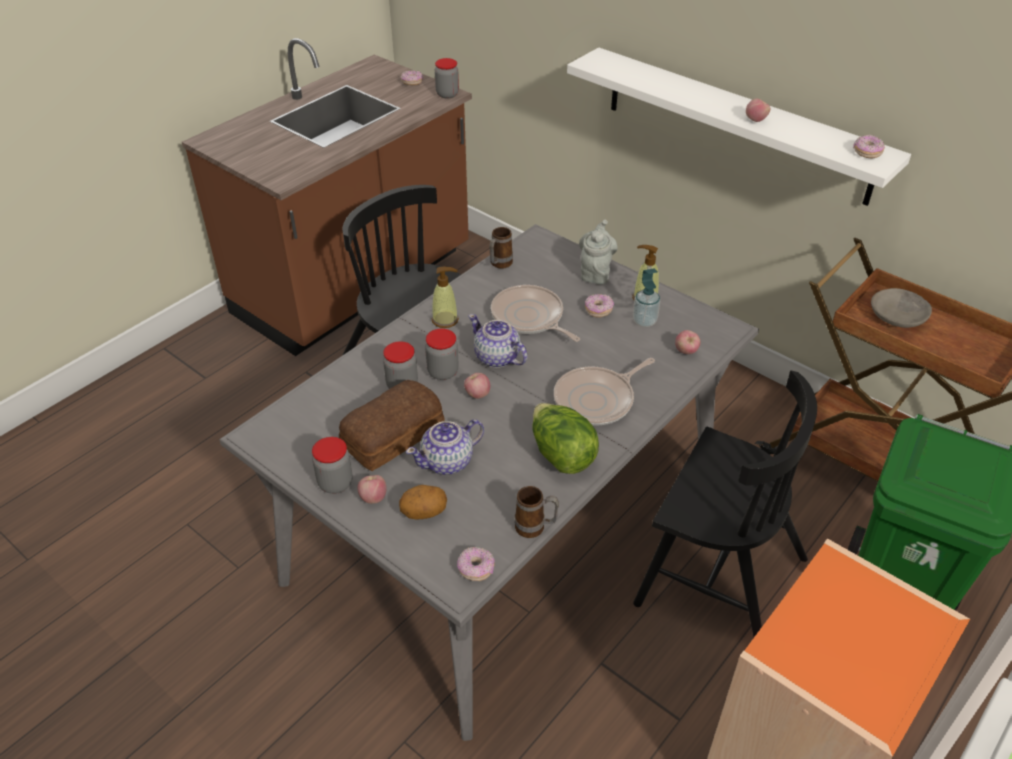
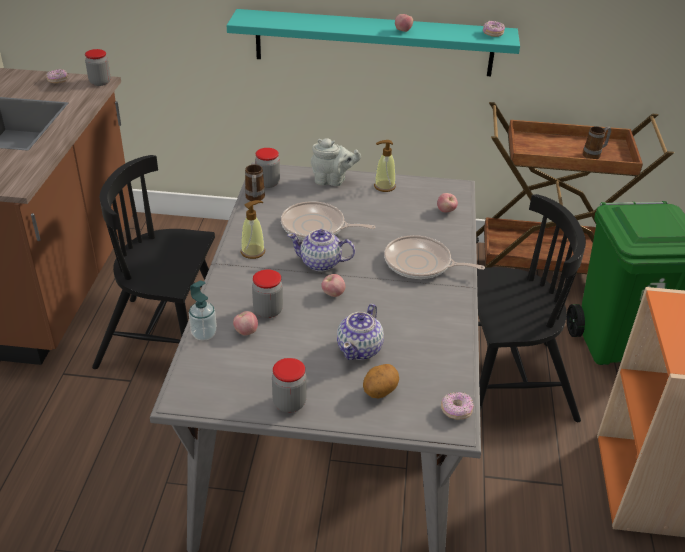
camera: 35 degrees left, 5 degrees down
(373, 497) = (330, 399): apple -> apple (246, 332)
(390, 435) = (297, 350): bread -> none
(443, 372) = (290, 289): jar -> jar (268, 183)
(535, 528) = (467, 364): mug -> mug (594, 155)
(561, 455) = (434, 310): lettuce -> none
(595, 272) = (332, 181): grey teapot -> grey teapot turned 120 degrees clockwise
(597, 400) = (421, 264): frying pan -> frying pan turned 90 degrees clockwise
(598, 310) = (360, 205): donut -> none
(644, 321) = (399, 201): soap dispenser -> soap dispenser (204, 334)
(736, 125) = (373, 43): white shelf -> turquoise shelf
(898, 316) = (543, 146): grey bowl -> none

